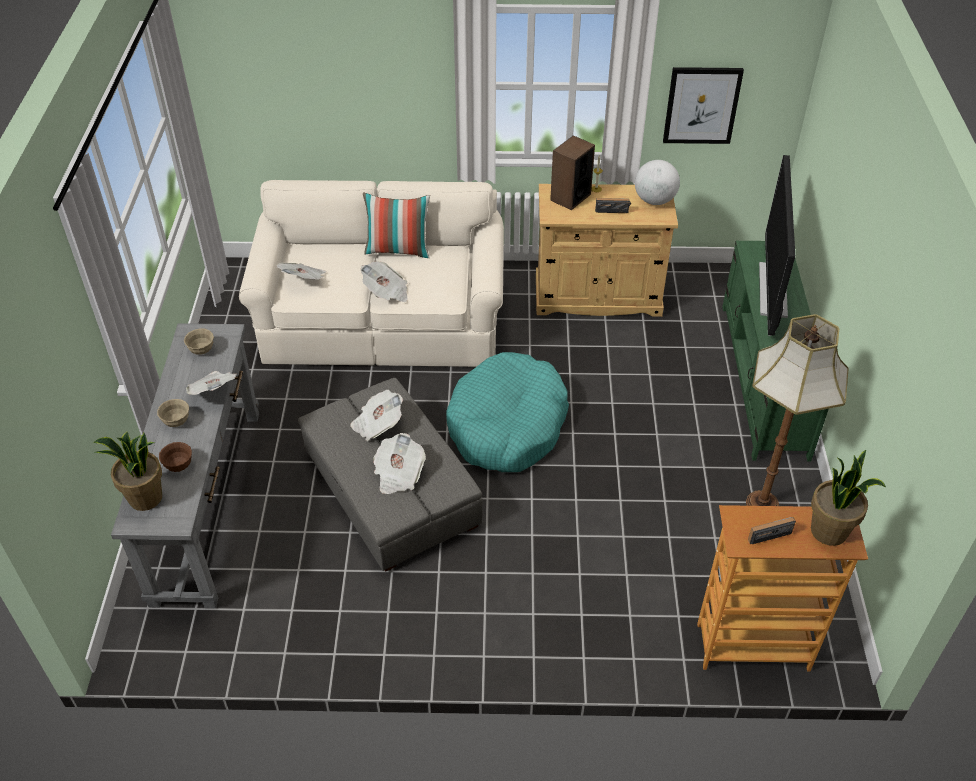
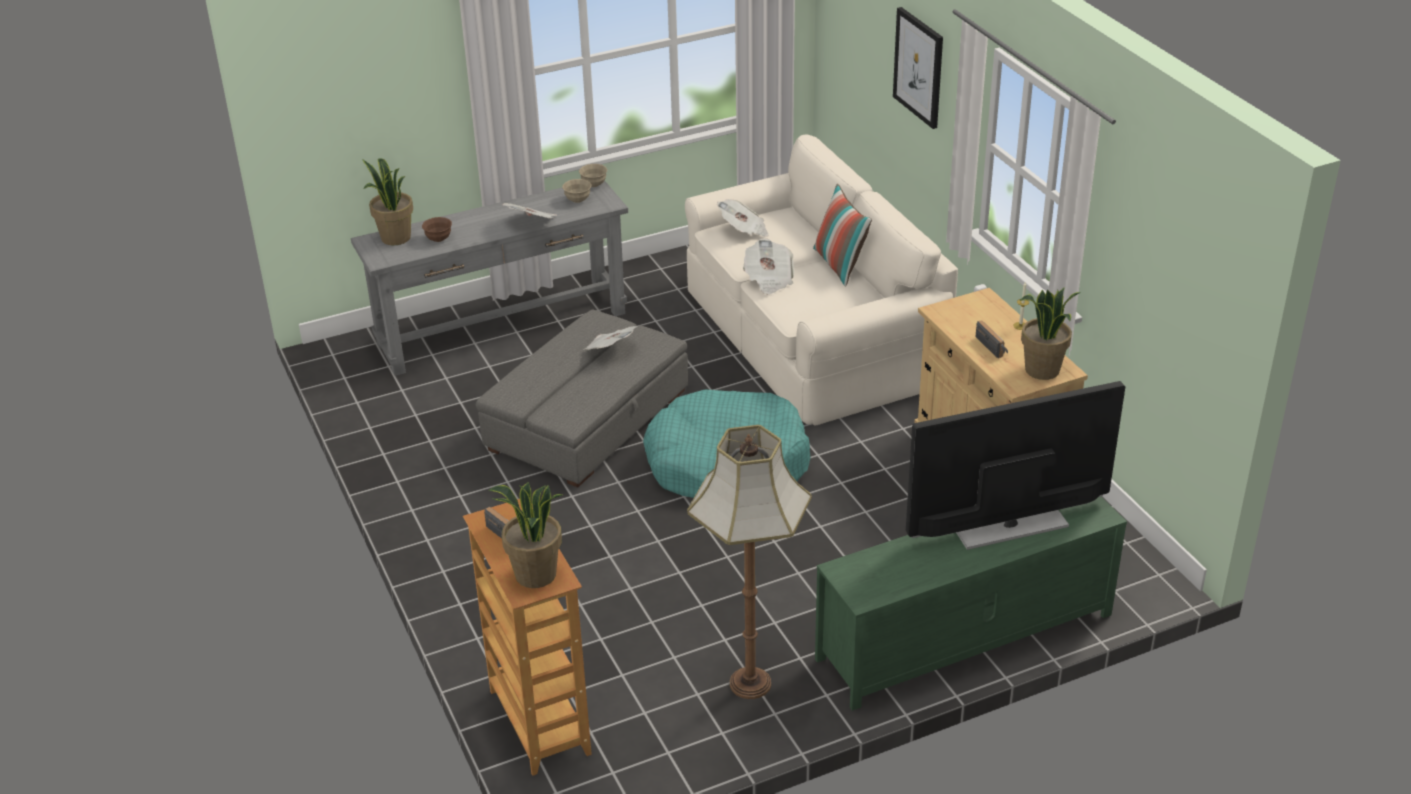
camera: 65 degrees right, 10 degrees down
(176, 422) = (486, 220): beige bowl -> beige bowl (594, 184)
(398, 474) = (556, 382): newspaper -> none
(570, 197) = (985, 313): speaker -> none
(654, 200) = (1042, 370): globe -> potted plant
(701, 105) = (1149, 295): picture -> picture (919, 67)

